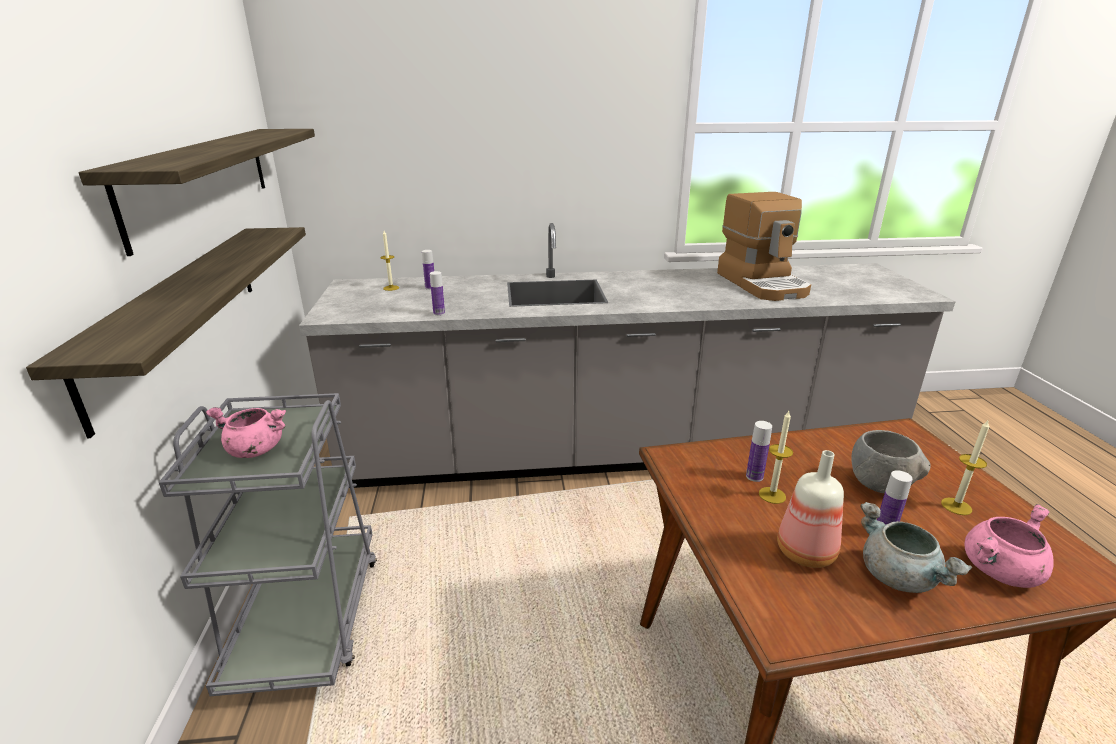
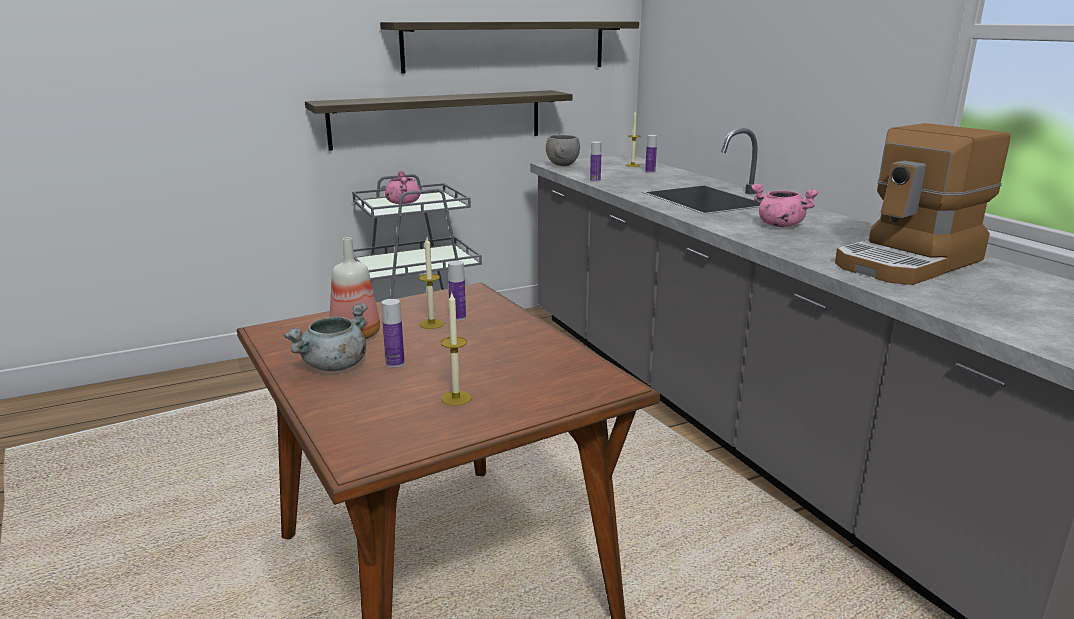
camera: 70 degrees right, 5 degrees down
(880, 487) = (472, 365): grey bowl -> grey bowl (562, 166)
(1000, 572) = (352, 407): pink cooking pot -> pink cooking pot (779, 225)

